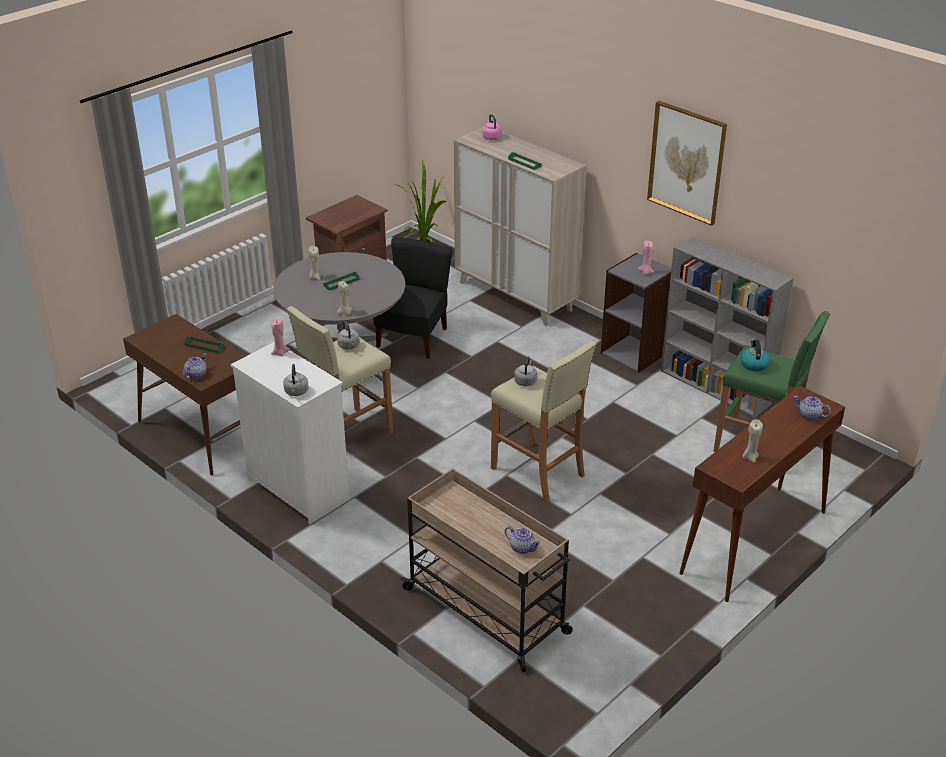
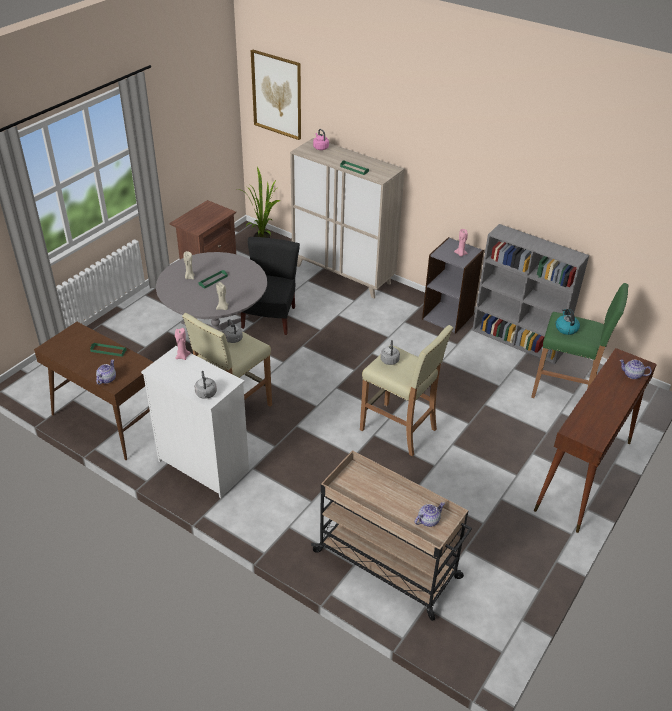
camera: 10 degrees left, 5 degrees up
(522, 548) = (428, 520): teapot -> teapot turned 60 degrees counterclockwise
(686, 162) = (495, 164): picture -> picture (277, 94)
(750, 457) = (598, 418): beige candle -> none

